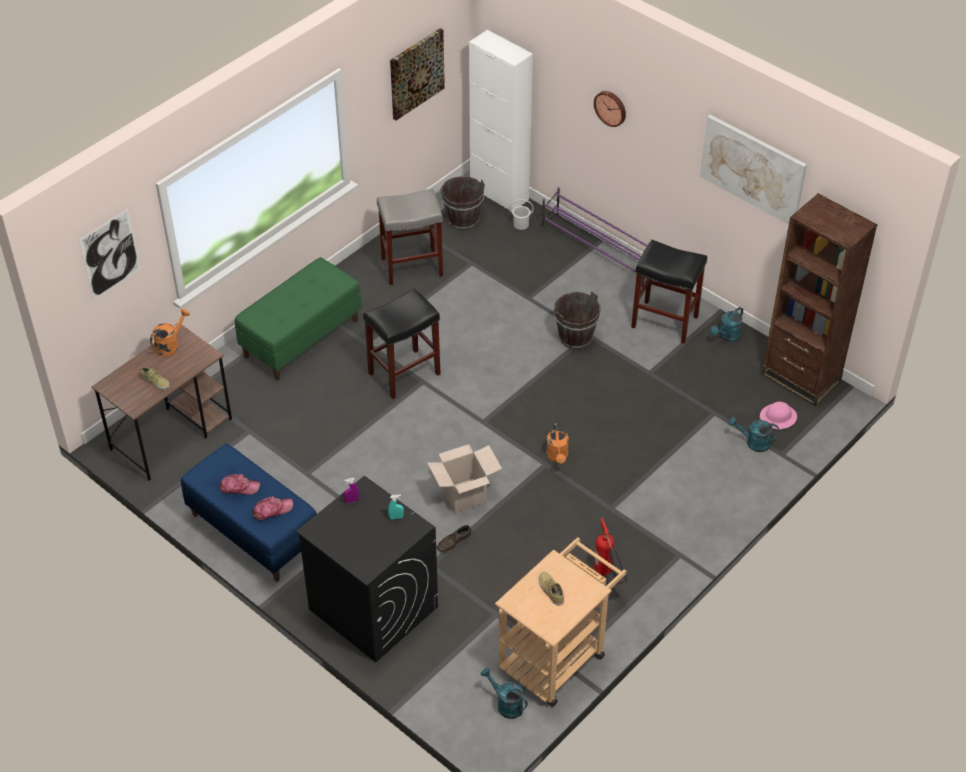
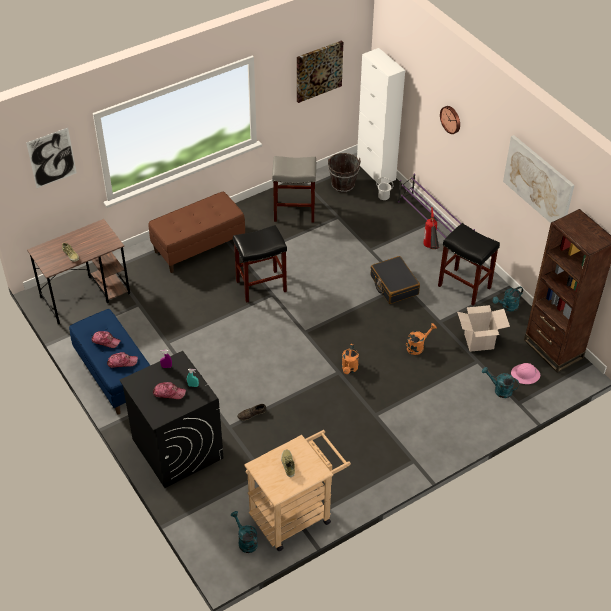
camera: 15 degrees right, 0 degrees up
(170, 345) = (90, 231): orange watering can -> orange watering can (417, 346)
(301, 338) = (199, 246): green bench -> brown bench
(368, 533) = (169, 393): none -> cap
(464, 496) = (271, 382): cardboard box -> cardboard box (479, 341)
(575, 338) = (394, 285): brown bucket -> black suitcase
(608, 581) = (353, 468): fire extinguisher -> fire extinguisher (430, 251)

